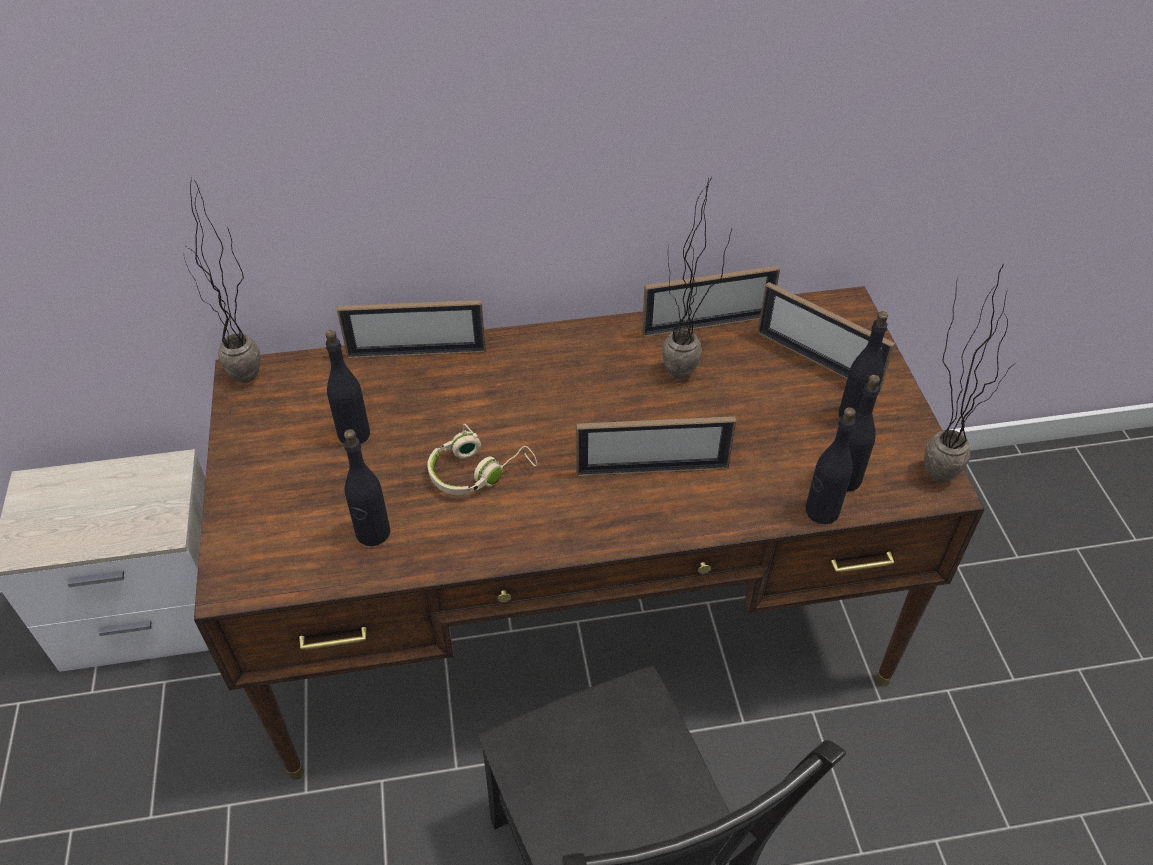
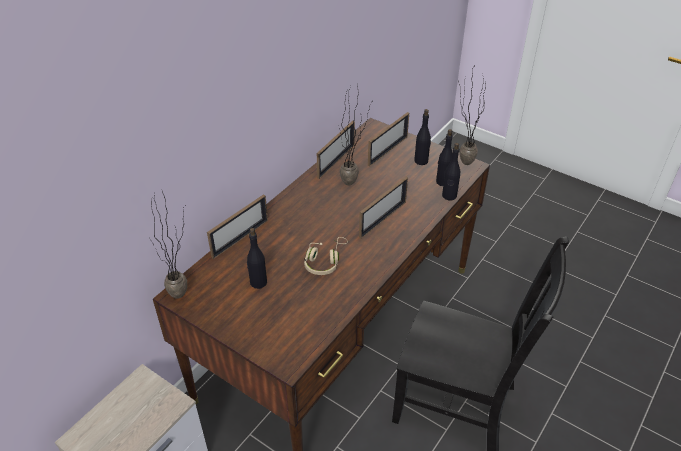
camera: 45 degrees left, 5 degrees down
(372, 533) = (316, 308): black bottle -> none
(817, 361) = (388, 151): picture frame -> picture frame turned 45 degrees counterclockwise

